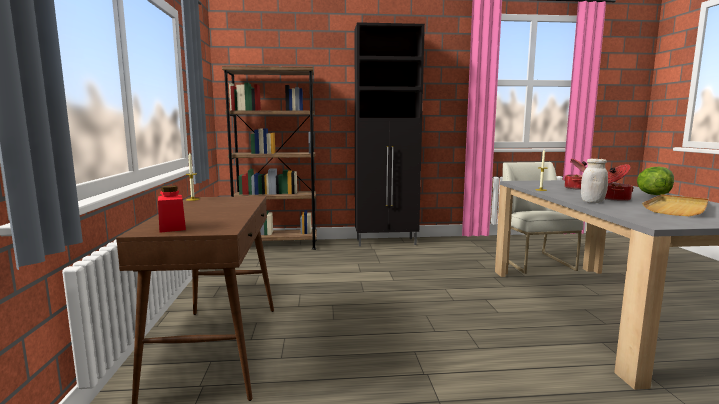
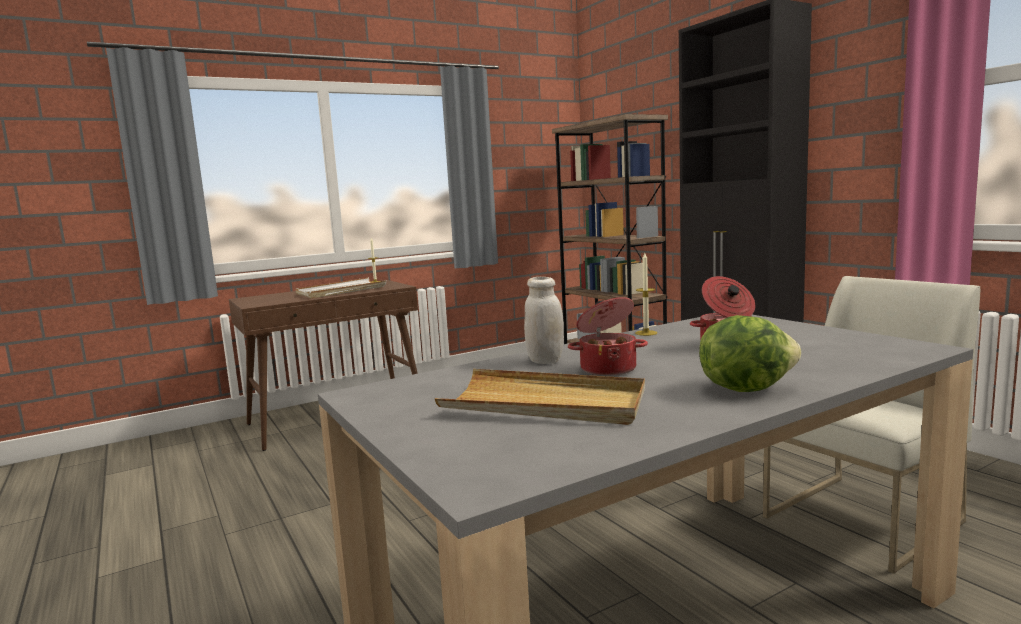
camera: 65 degrees right, 0 degrees up
(172, 228) = (258, 298): red jar -> none
(223, 208) = (341, 291): none -> white tray

